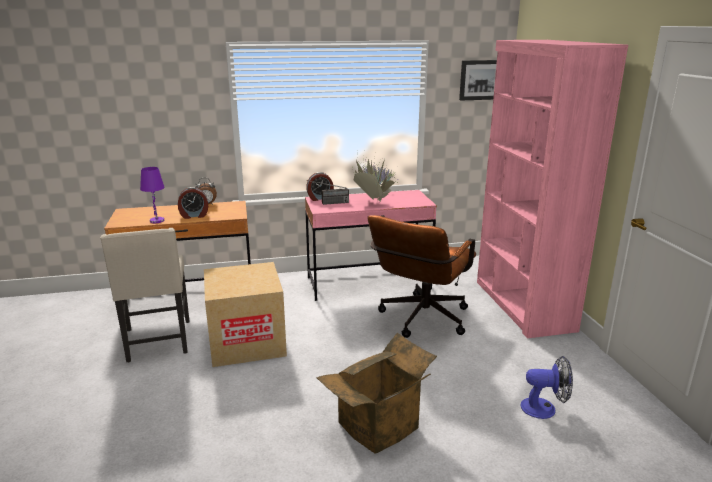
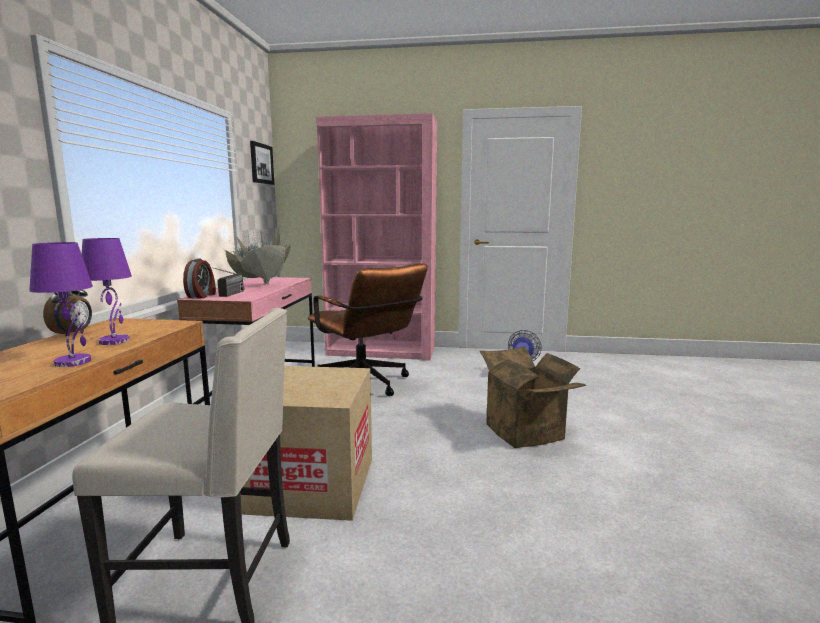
camera: 70 degrees left, 10 degrees down
(194, 216) = (114, 341): alarm clock -> purple table lamp

